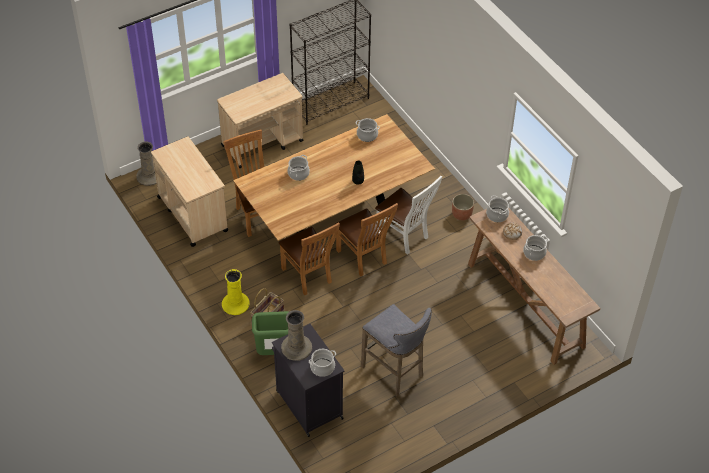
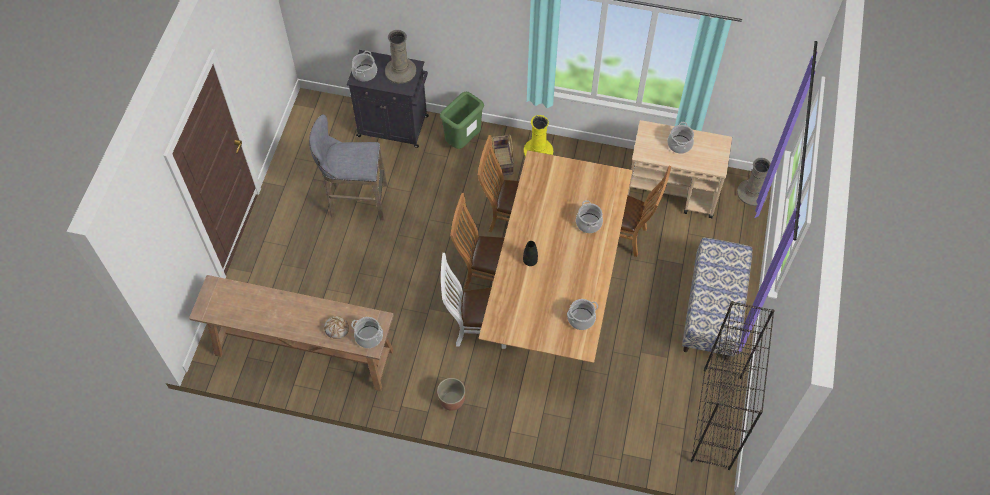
camera: 135 degrees right, 10 degrees up
(263, 143) = (712, 311): beige cart -> bench
(534, 253) = (297, 324): cooking pot -> cooking pot (679, 144)

